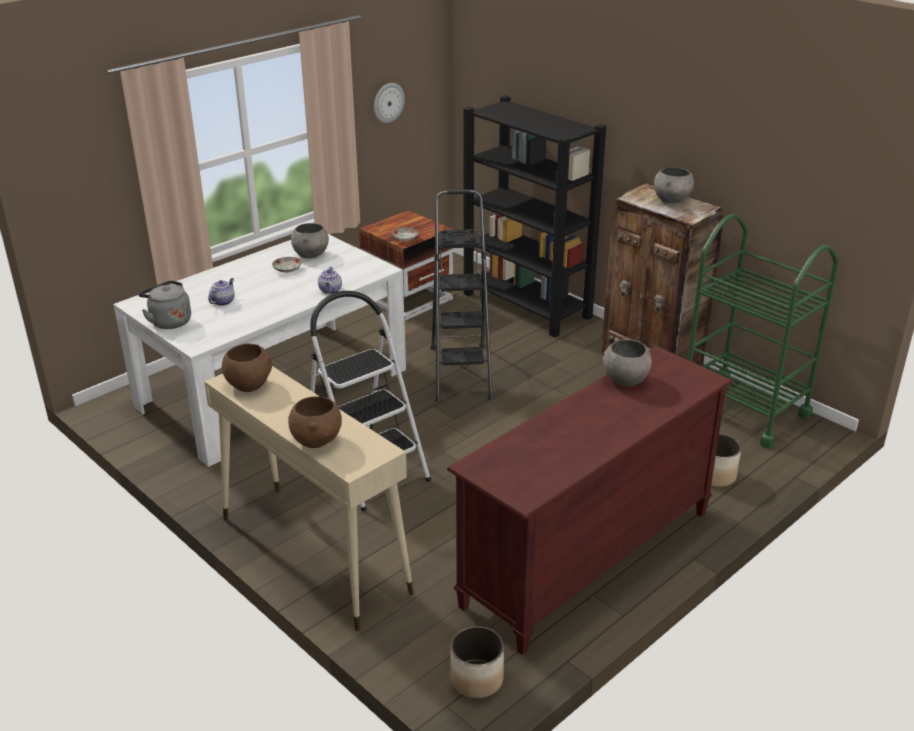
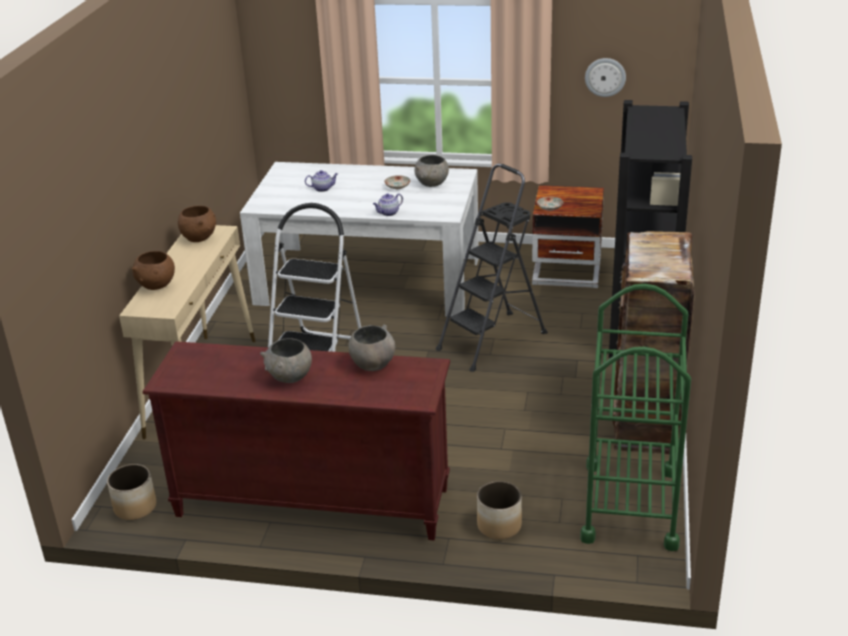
camera: 55 degrees right, 0 degrees up
(169, 321) = (275, 186): grey kettle -> none
(672, 200) = (665, 255): grey bowl -> grey bowl (290, 378)

